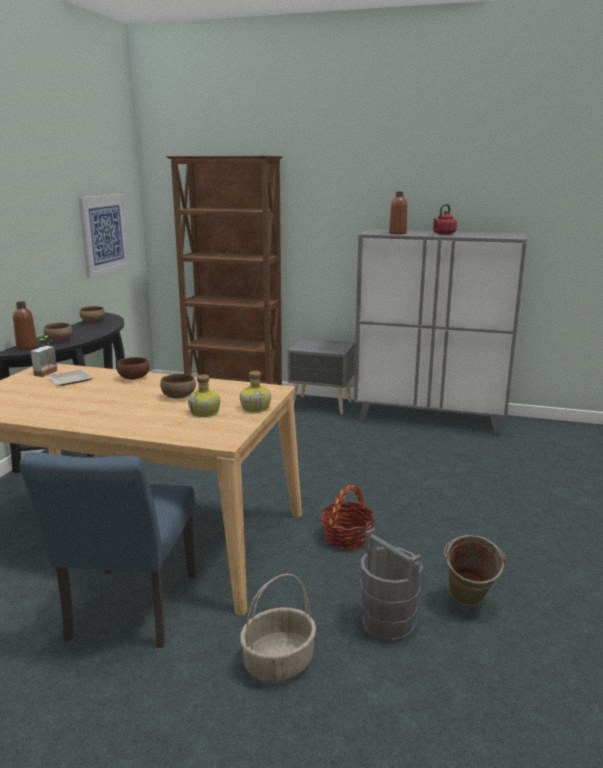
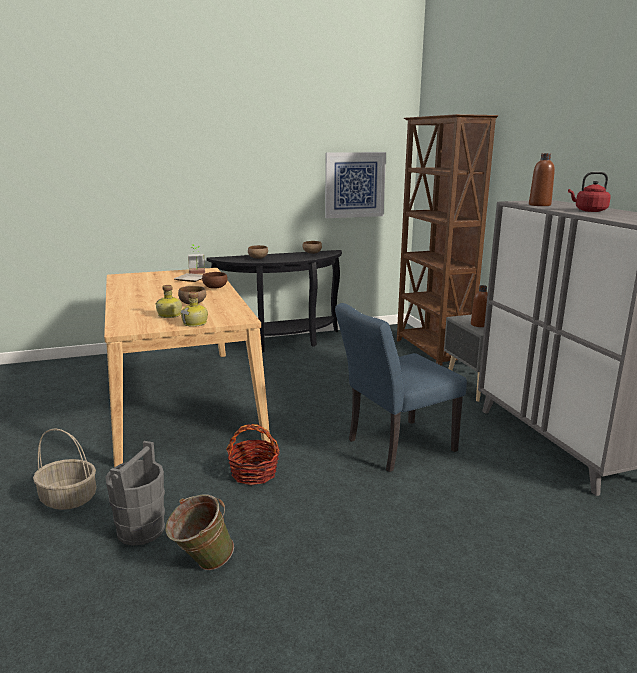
camera: 55 degrees right, 0 degrees up
(27, 347) = (233, 258): brown bottle -> brown bottle (479, 325)
(128, 613) = (92, 432): blue chair -> blue chair (394, 447)

